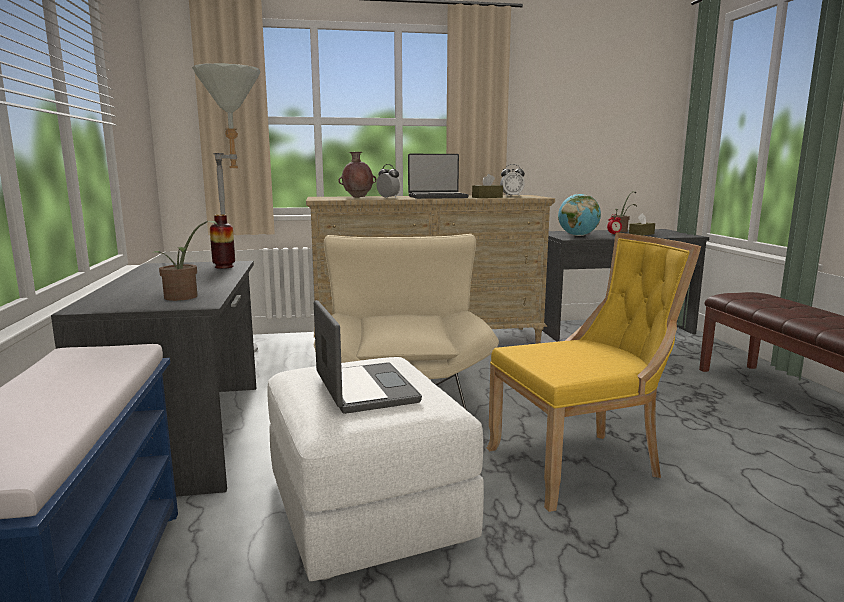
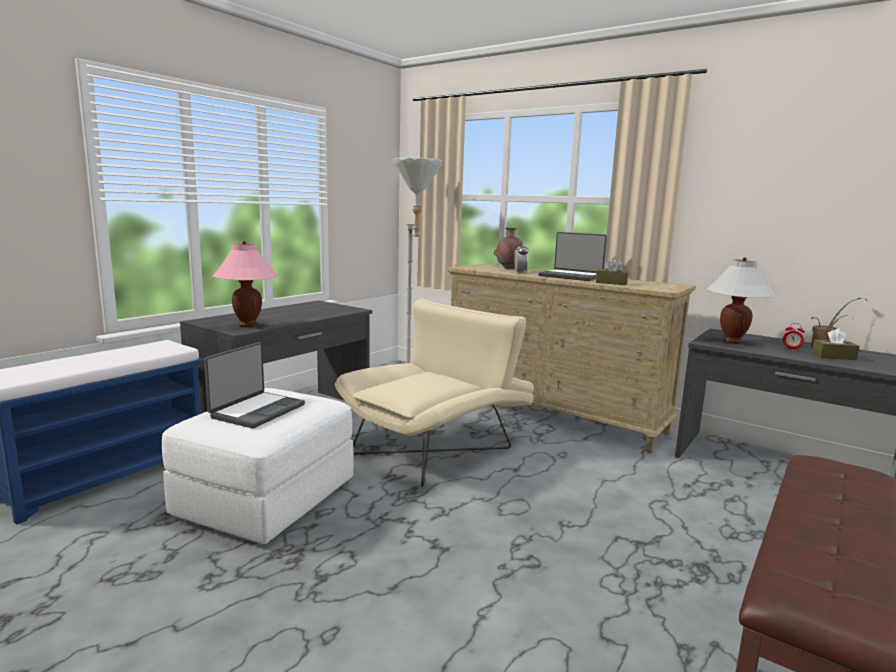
camera: 45 degrees right, 0 degrees up
(184, 297) = (248, 325): potted plant -> pink table lamp
(224, 267) = (339, 311): vase -> none
(511, 196) = (649, 285): alarm clock -> none
(578, 236) = (732, 342): globe -> white table lamp
(580, 465) = (431, 550): yellow chair -> none

